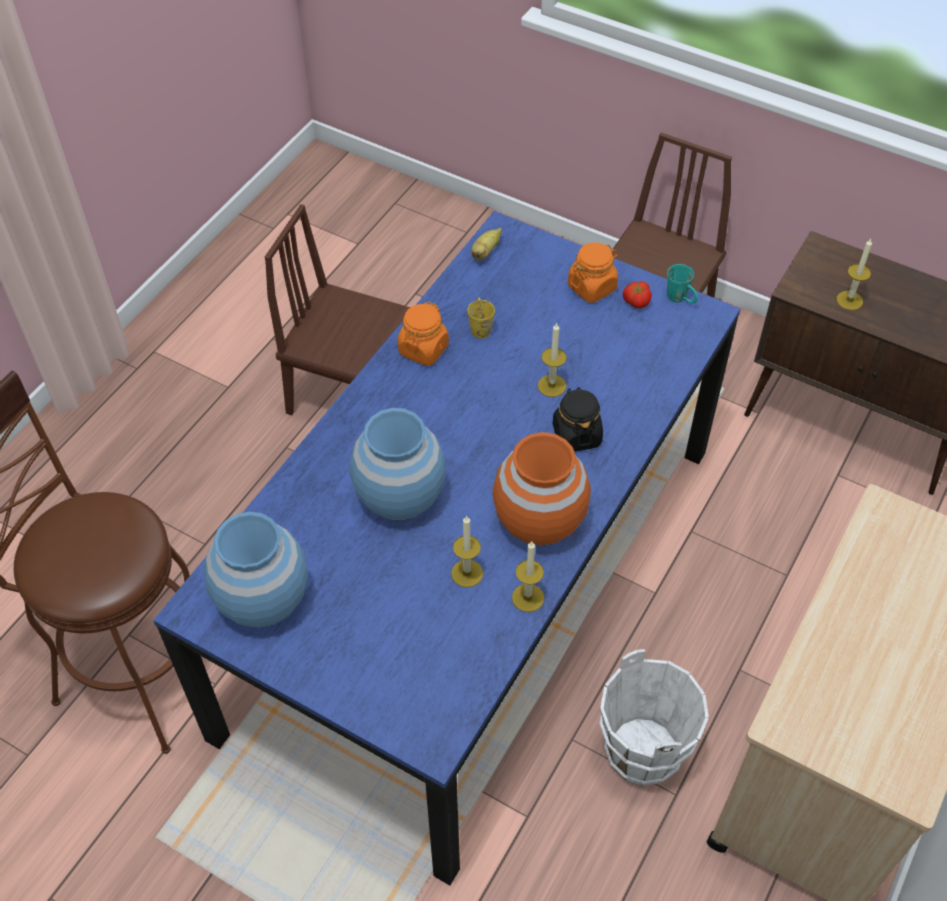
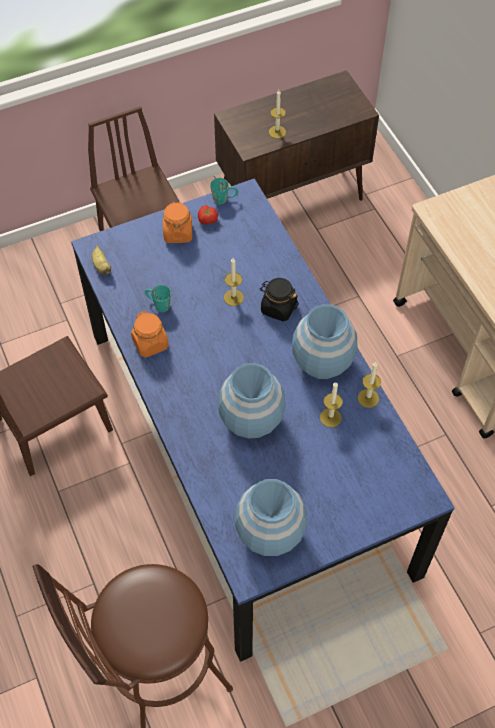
camera: 55 degrees left, 5 degrees up
(480, 326) = (158, 304): yellow mug -> turquoise mug
(539, 521) = (322, 362): orange vase -> blue vase
(643, 752) = (412, 433): white bucket -> none

